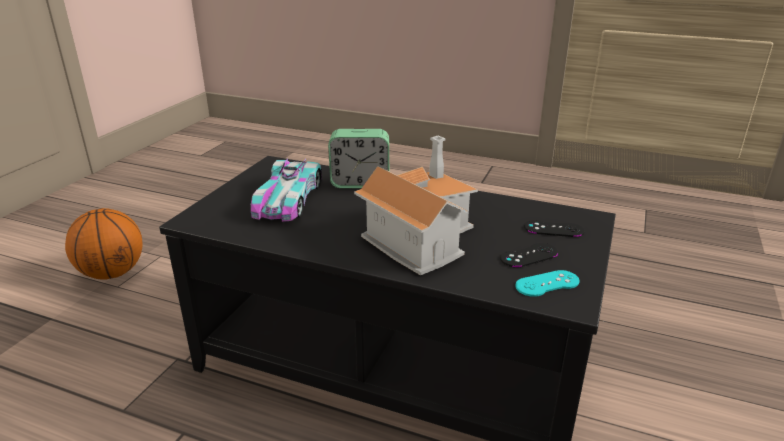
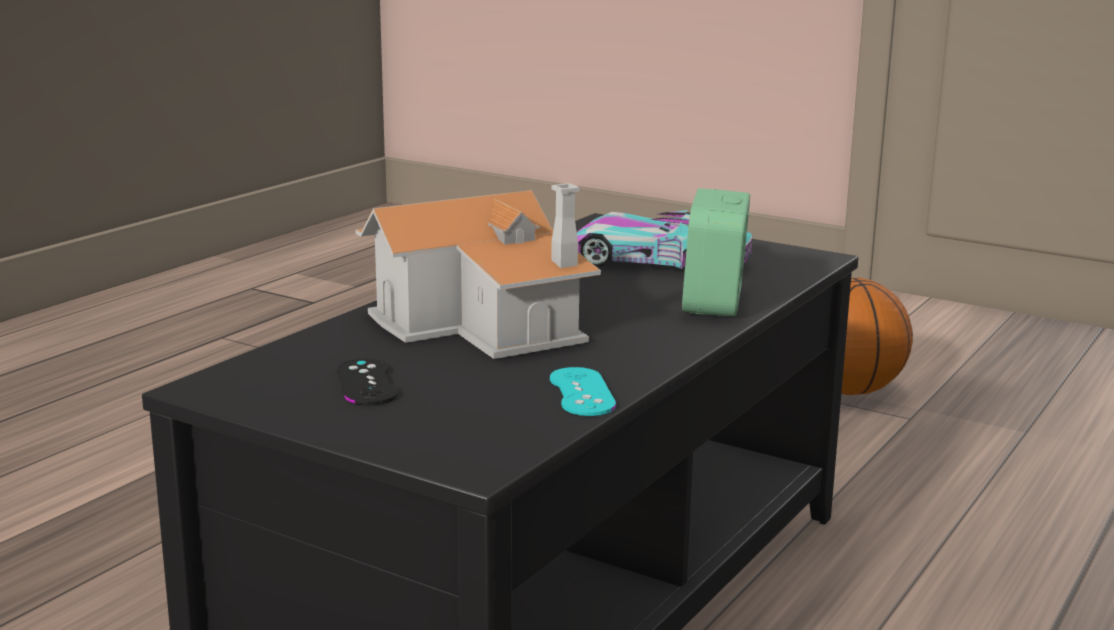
camera: 100 degrees right, 10 degrees down
(547, 284) = (273, 380): turquoise game controller -> turquoise game controller (581, 392)
(553, 229) = (448, 418): black game controller -> none

